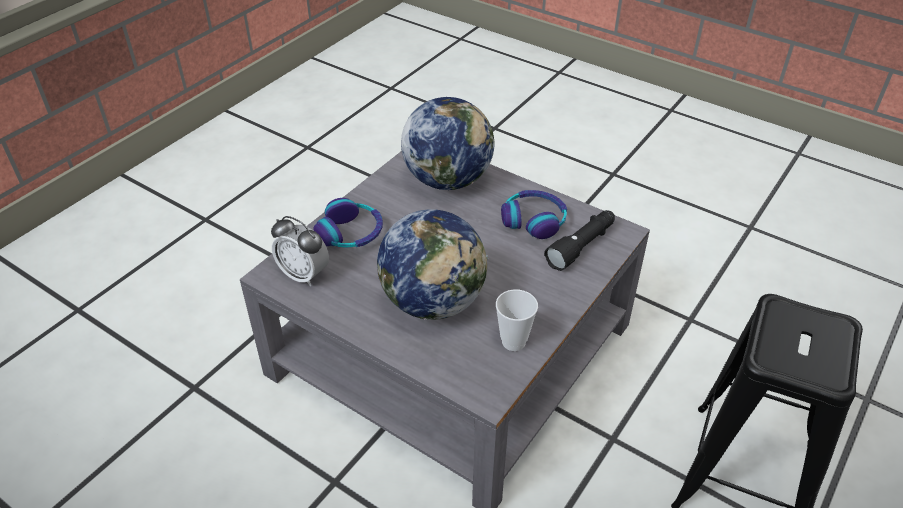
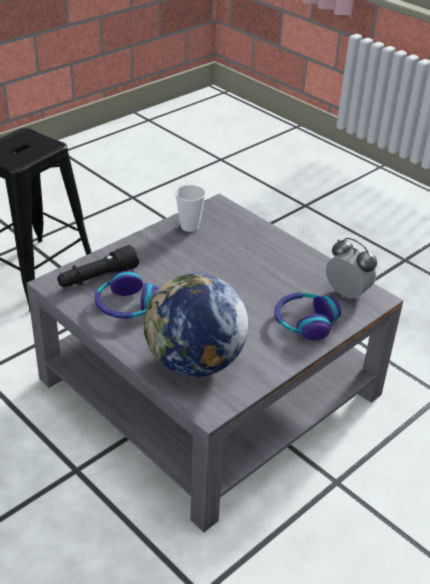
camera: 170 degrees left, 5 degrees down
(433, 301) = (240, 258): globe -> none

